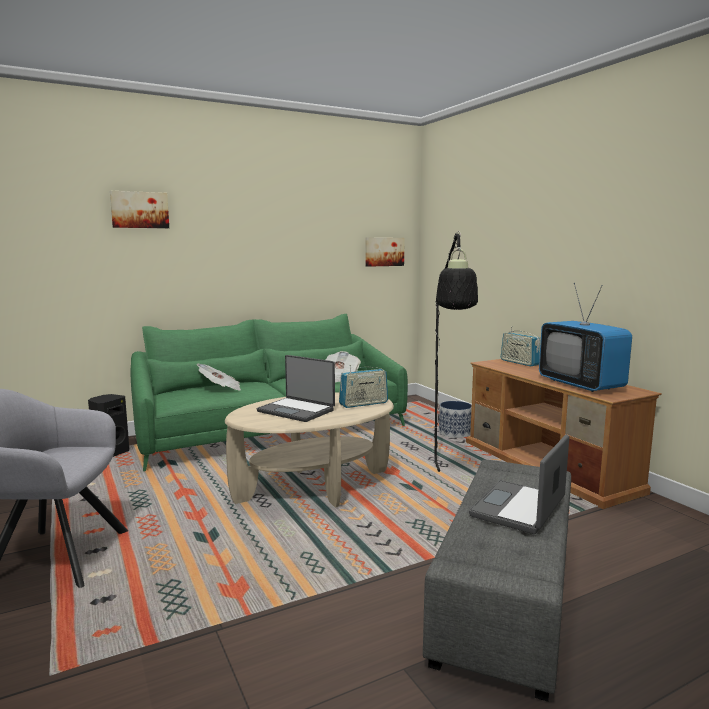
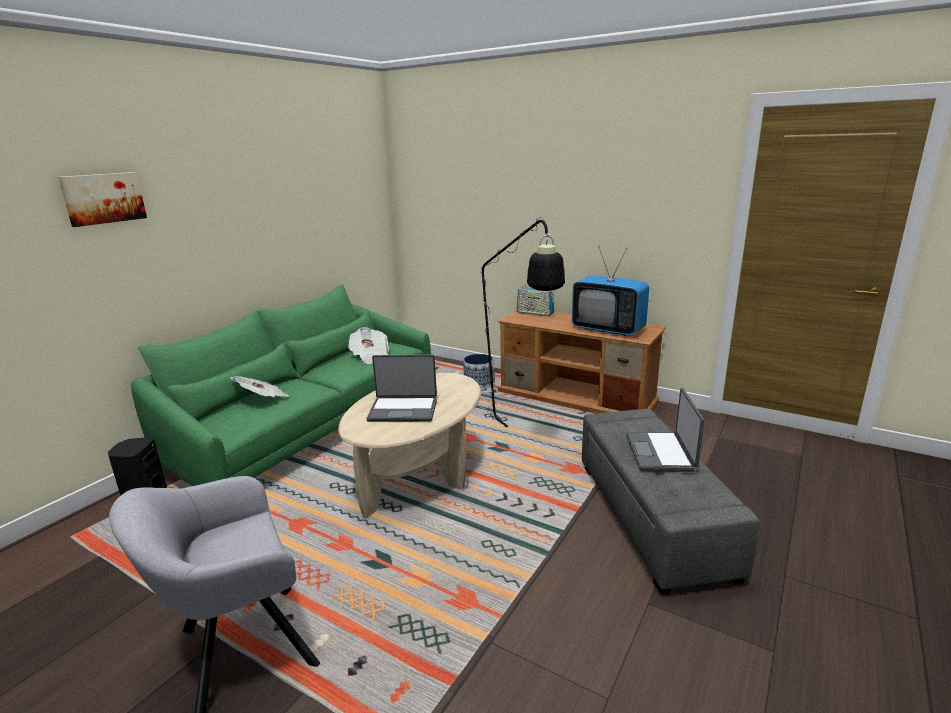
camera: 30 degrees left, 10 degrees up
(363, 404) = (451, 386): radio -> none
(384, 251) = (364, 212): picture -> none

